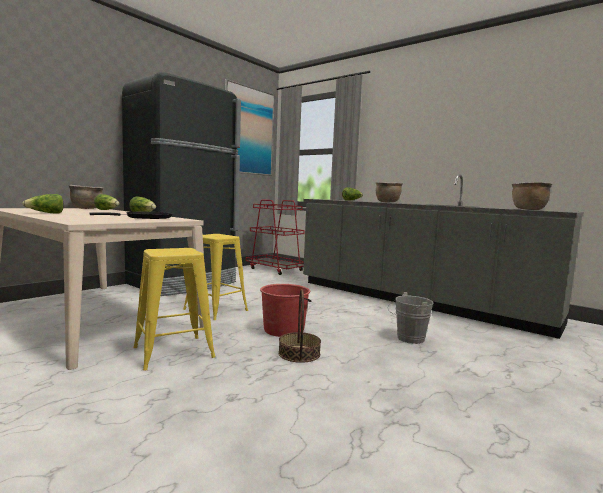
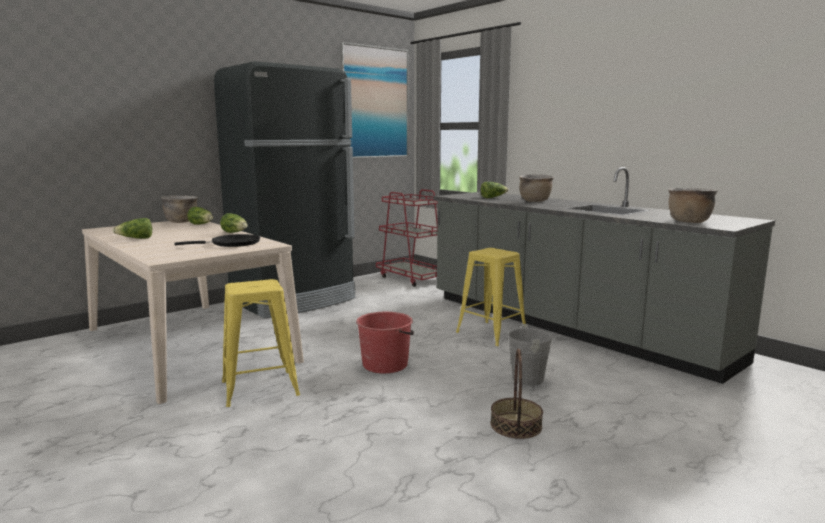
camera: 10 degrees right, 5 degrees up
(215, 310) = (319, 337): yellow stool -> yellow stool (491, 333)
(299, 353) = (389, 394): basket -> basket (516, 425)

